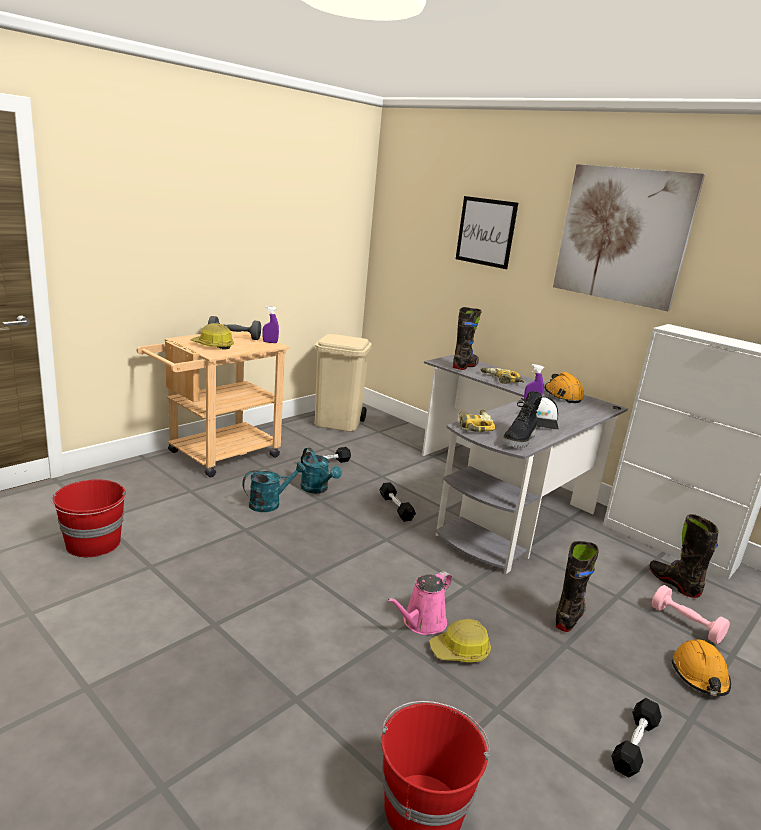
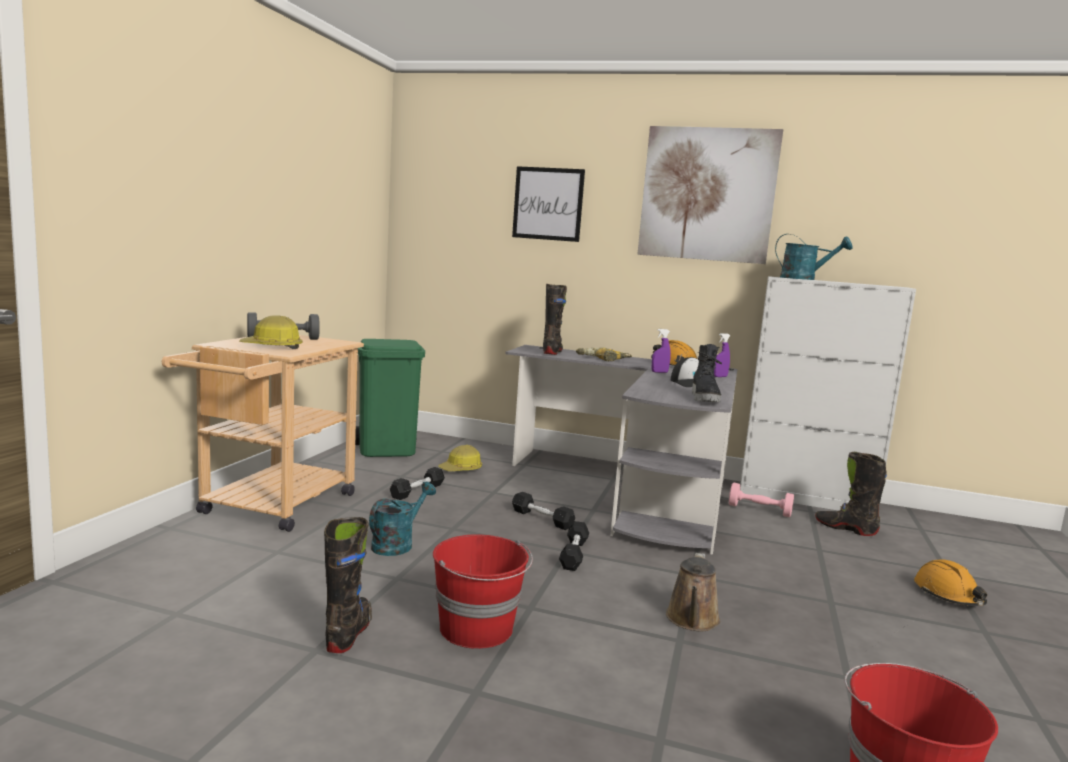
camera: 25 degrees left, 10 degrees down
(93, 543) = (198, 645): red bucket -> red bucket (477, 629)
(270, 342) = (336, 340): purple spray bottle -> purple spray bottle (719, 376)
(317, 489) = (437, 518): turquoise watering can -> turquoise watering can (804, 279)
(338, 423) = (387, 450): beige trash can -> green trash can
(421, 623) = (692, 620): pink watering can -> brown watering can
(460, 651) = (756, 635): hard hat -> hard hat (461, 469)
(473, 426) = (647, 393): power drill -> none
(569, 617) = (805, 577): black boot -> black boot (349, 633)
(634, 744) = (976, 667): black dumbbell -> black dumbbell (574, 554)
(686, 624) = (891, 558): pink dumbbell -> pink dumbbell (759, 510)

